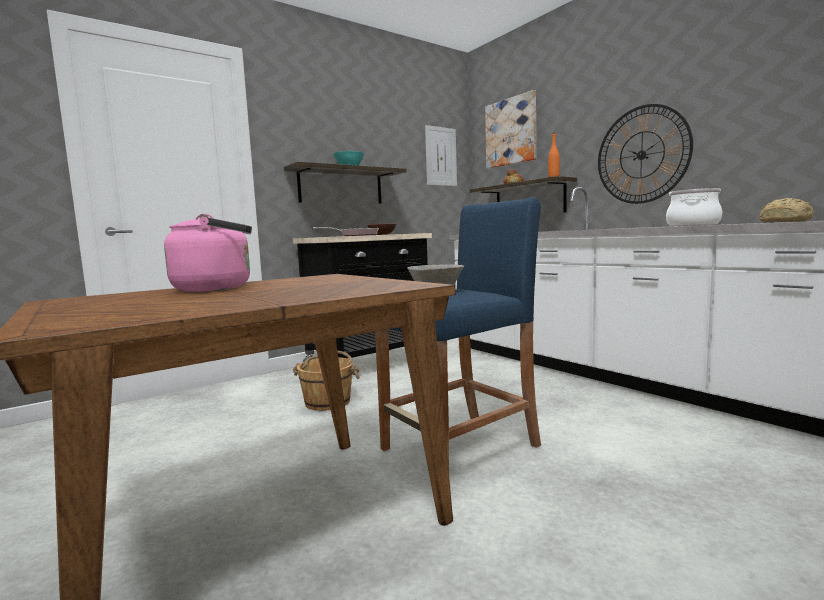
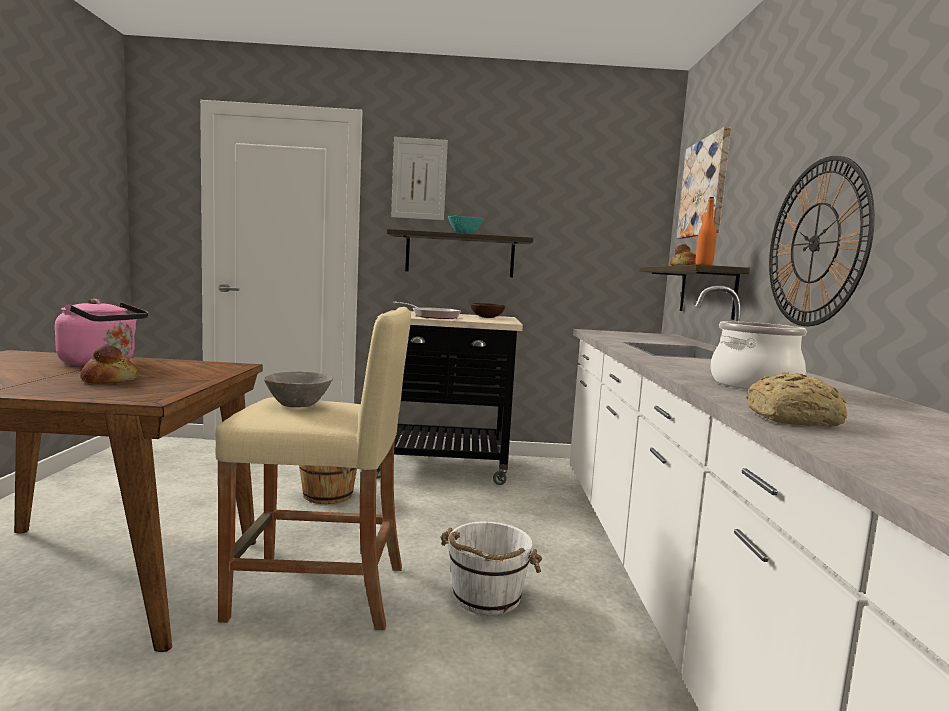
camera: 35 degrees right, 0 degrees up
(312, 288) = (109, 380): none -> bread
(441, 156) = (617, 219): picture -> picture (419, 179)
(461, 448) = (319, 592): blue stool -> beige stool
(546, 410) = (485, 596): none -> white bucket

